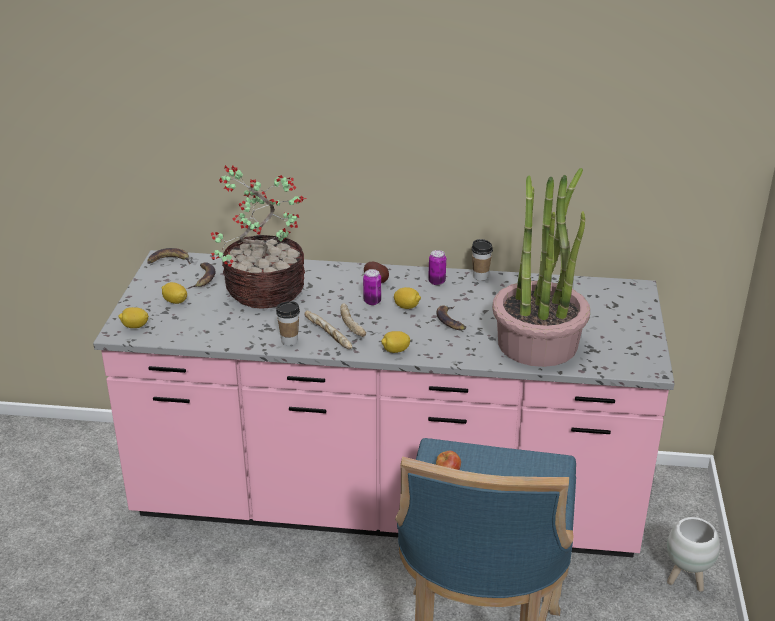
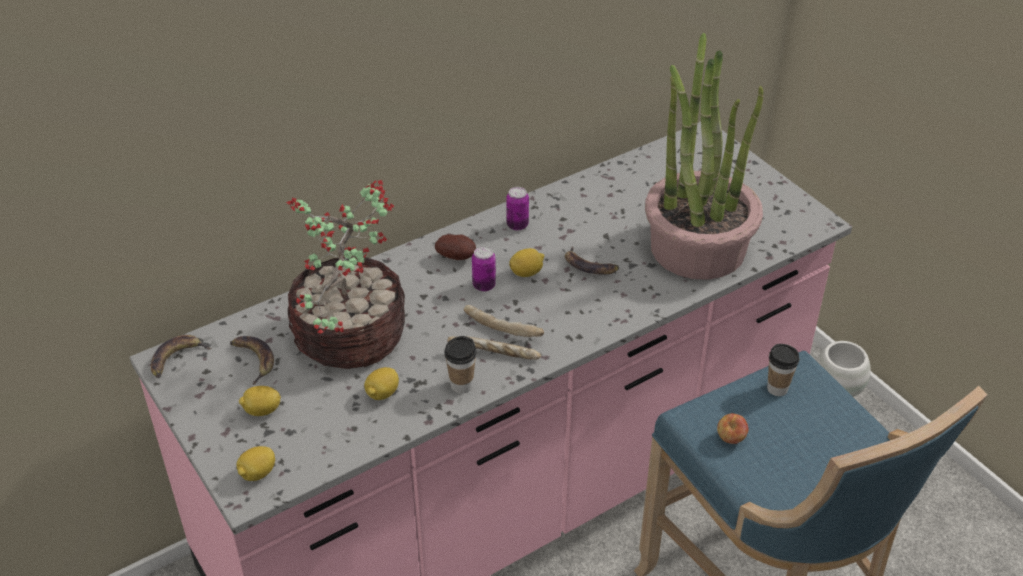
camera: 40 degrees left, 10 degrees up
(395, 351) = (583, 333): lemon -> lemon (382, 393)
(480, 276) = (551, 196): cup -> cup (777, 388)

